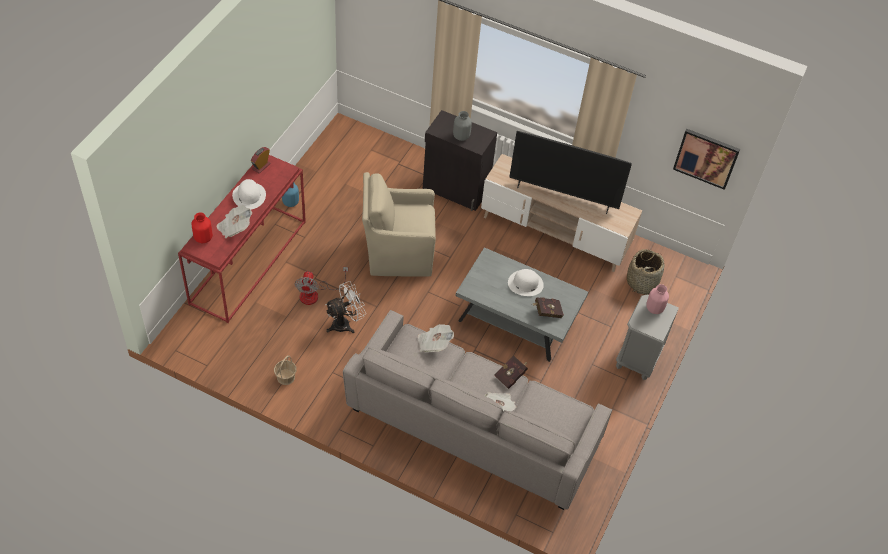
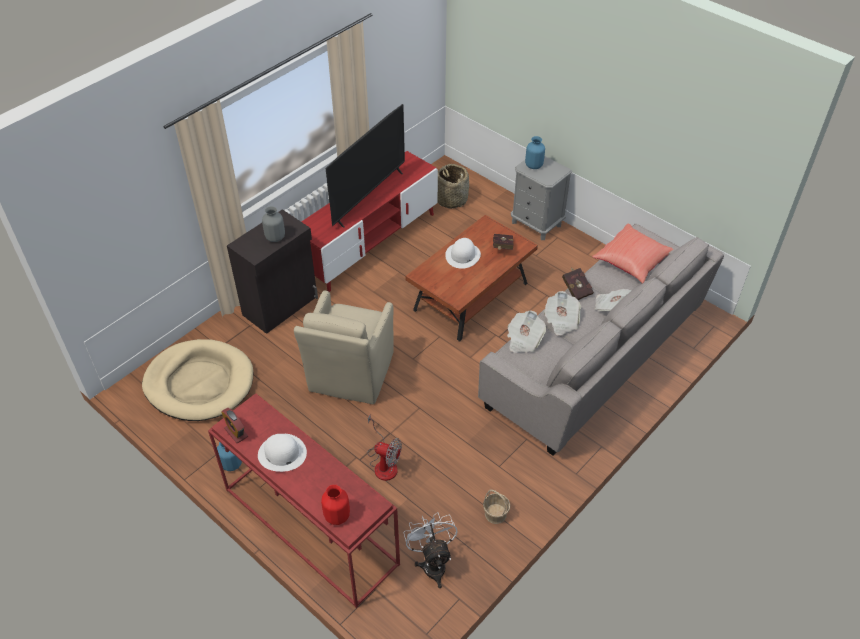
camera: 70 degrees left, 5 degrees down
(234, 227) = (331, 477): newspaper -> newspaper (561, 321)
(345, 323) = (434, 441): white fan -> white fan (433, 563)
(359, 162) = (199, 383): none -> beige dog bed
(516, 320) = (470, 297): grey coffee table -> brown coffee table
(554, 232) = (370, 243): beige tv stand -> red tv stand
(566, 419) = (632, 262): none -> red pillow
(654, 308) = (533, 165): pink vase -> blue vase
(706, 158) = (421, 55): picture -> none

